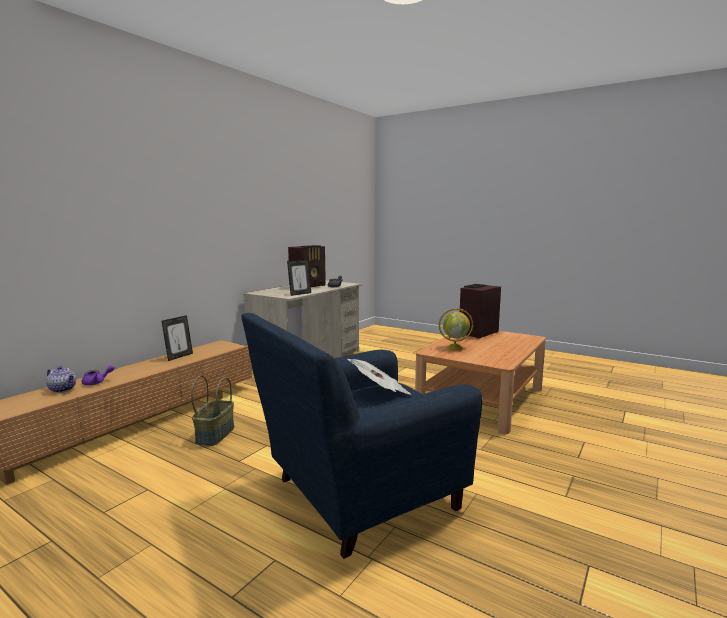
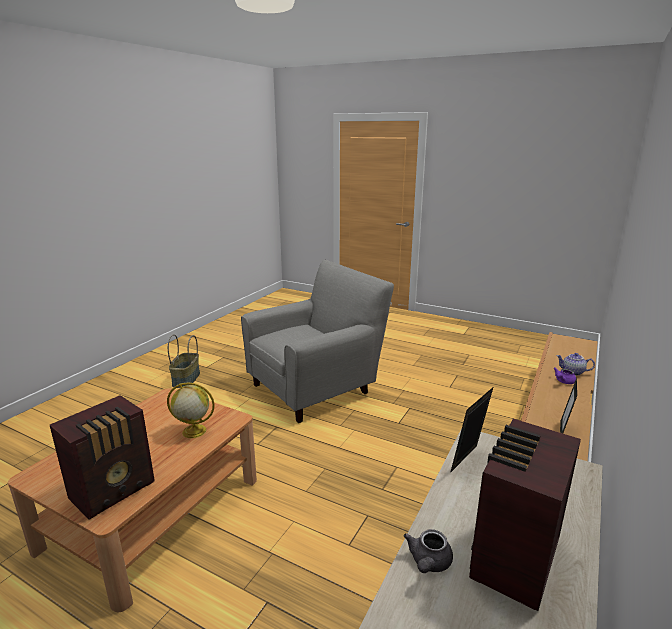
camera: 175 degrees right, 10 degrees up
(215, 434) = (455, 432): basket -> basket (186, 379)
(359, 497) = (314, 388): blue armchair -> grey armchair
(380, 392) = (300, 338): newspaper -> none

